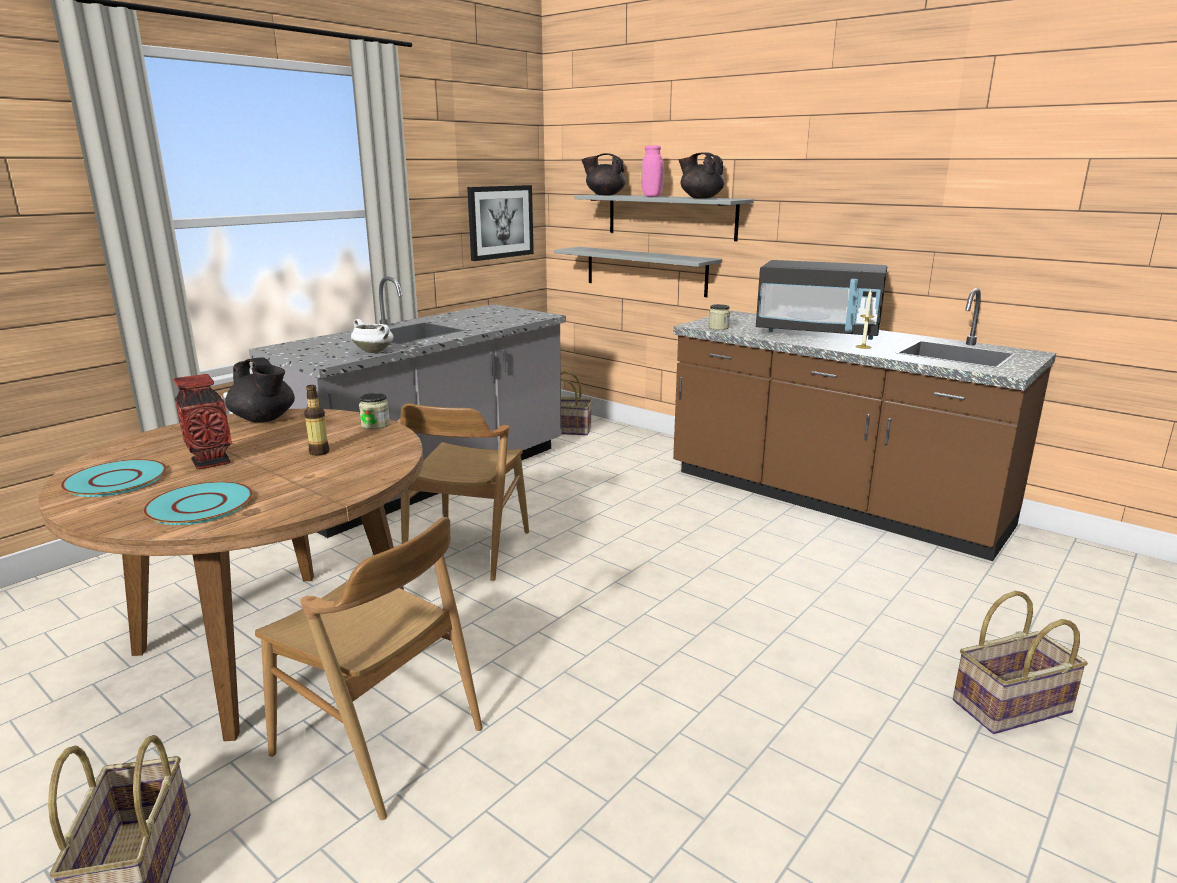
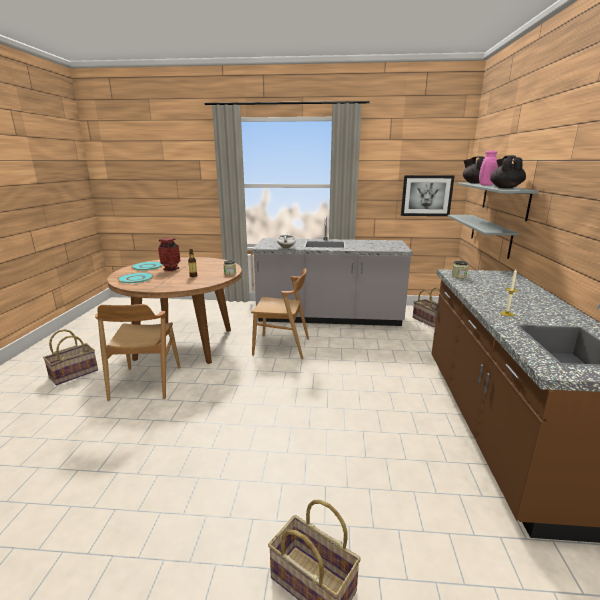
camera: 55 degrees right, 0 degrees up
(264, 419) = (216, 262): black teapot -> none
(467, 550) = (282, 347): brown chair -> brown chair turned 150 degrees counterclockwise
(818, 332) = (514, 297): black microwave -> none

